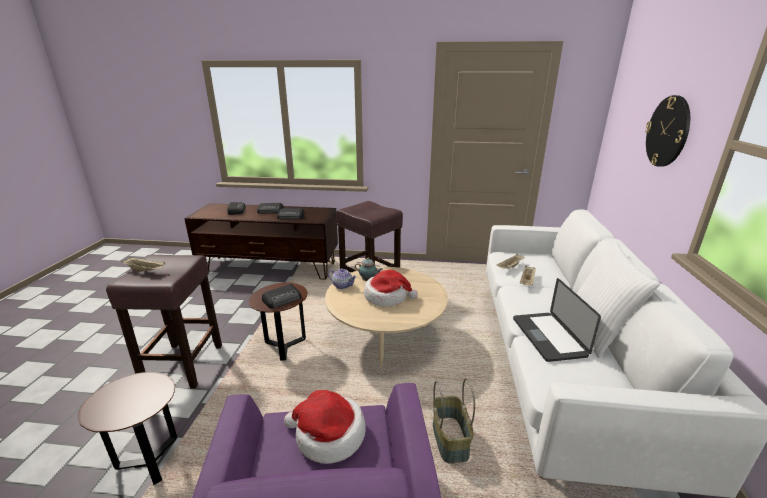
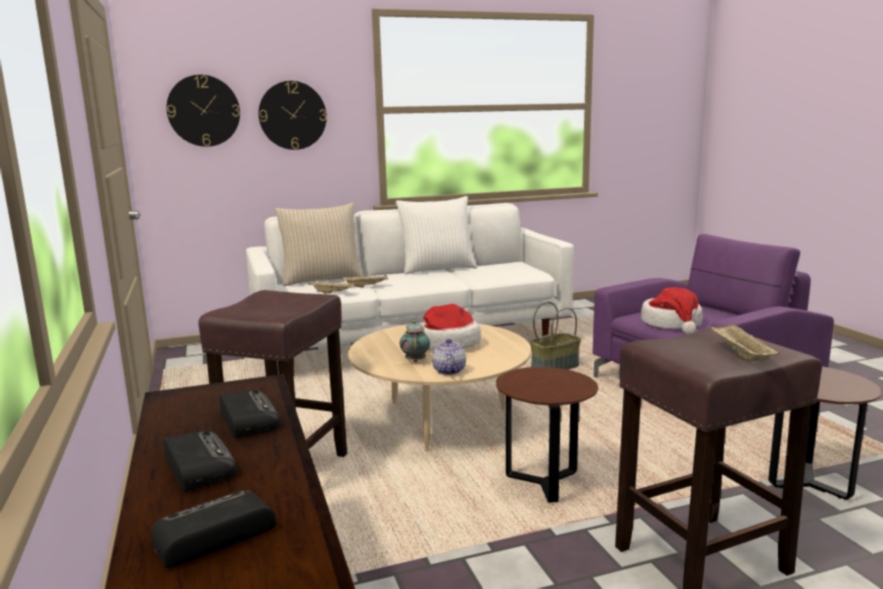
camera: 115 degrees left, 10 degrees down
(283, 299) = (550, 377): radio -> none
(548, 337) = (466, 277): laptop -> none
(560, 270) = (322, 280): none -> beige pillow
(631, 115) = (203, 111): none -> wall clock

